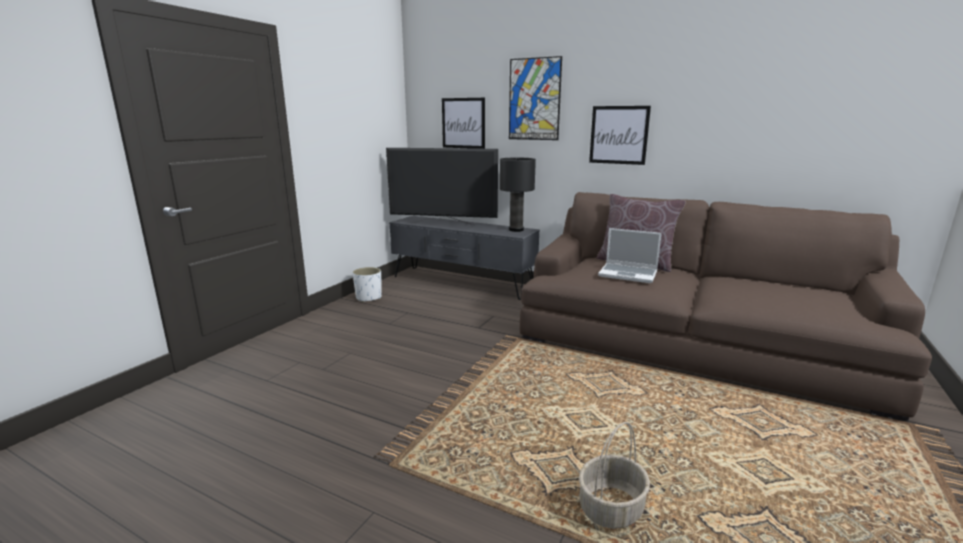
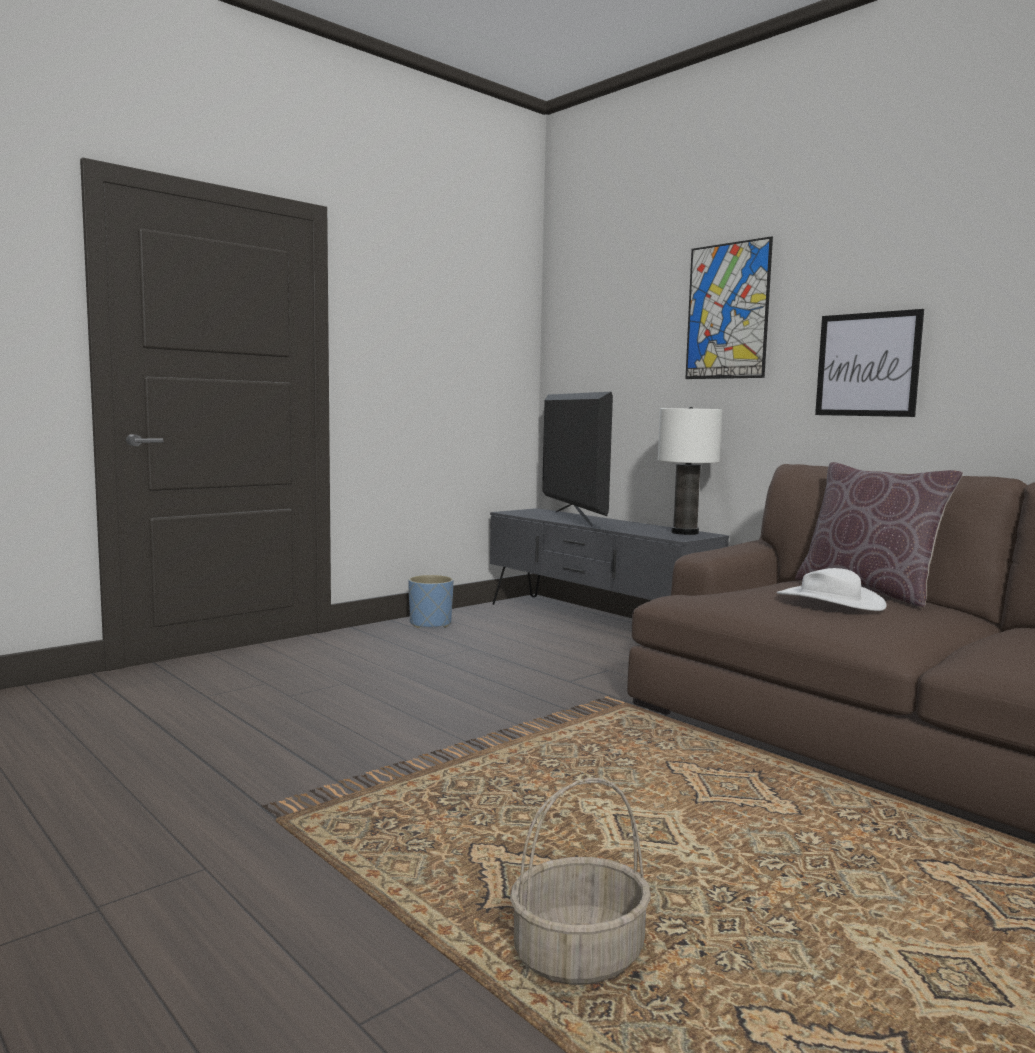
camera: 20 degrees right, 10 degrees down
(369, 297) = (431, 624): white planter -> blue planter
(443, 224) = (571, 519): television -> television turned 135 degrees counterclockwise
(463, 123) = (619, 356): picture -> none
(516, 230) = (685, 533): black table lamp -> white table lamp
(628, 274) = (830, 601): laptop -> white hat

